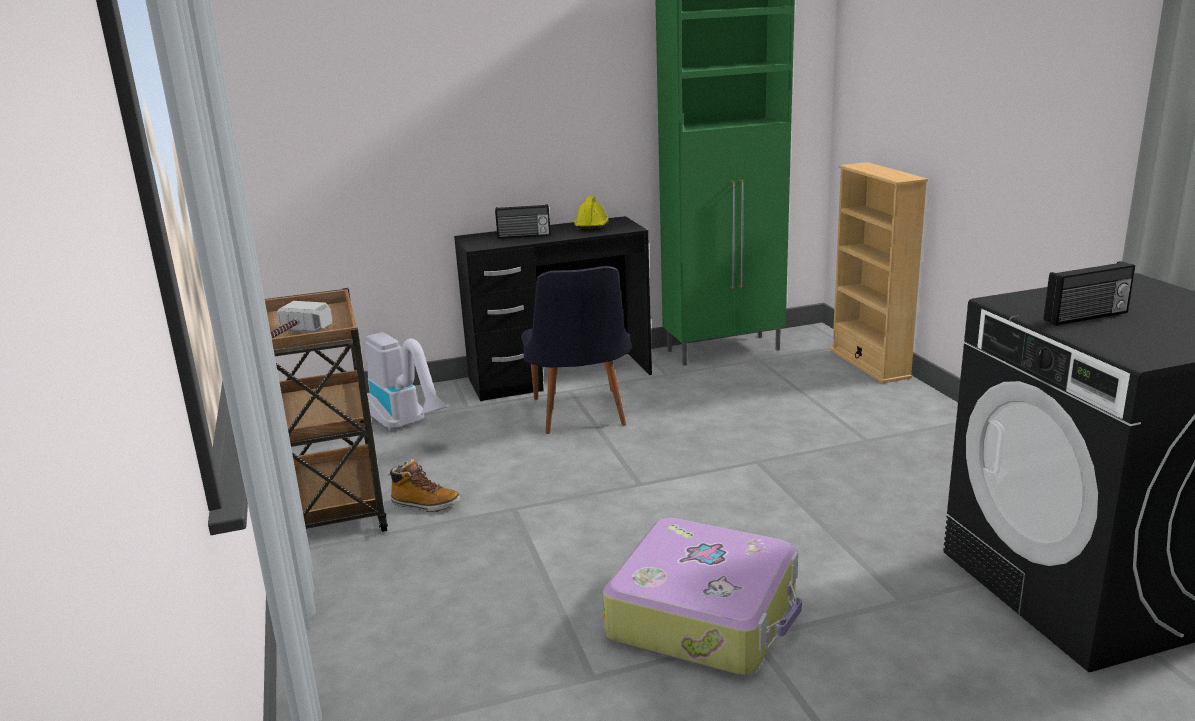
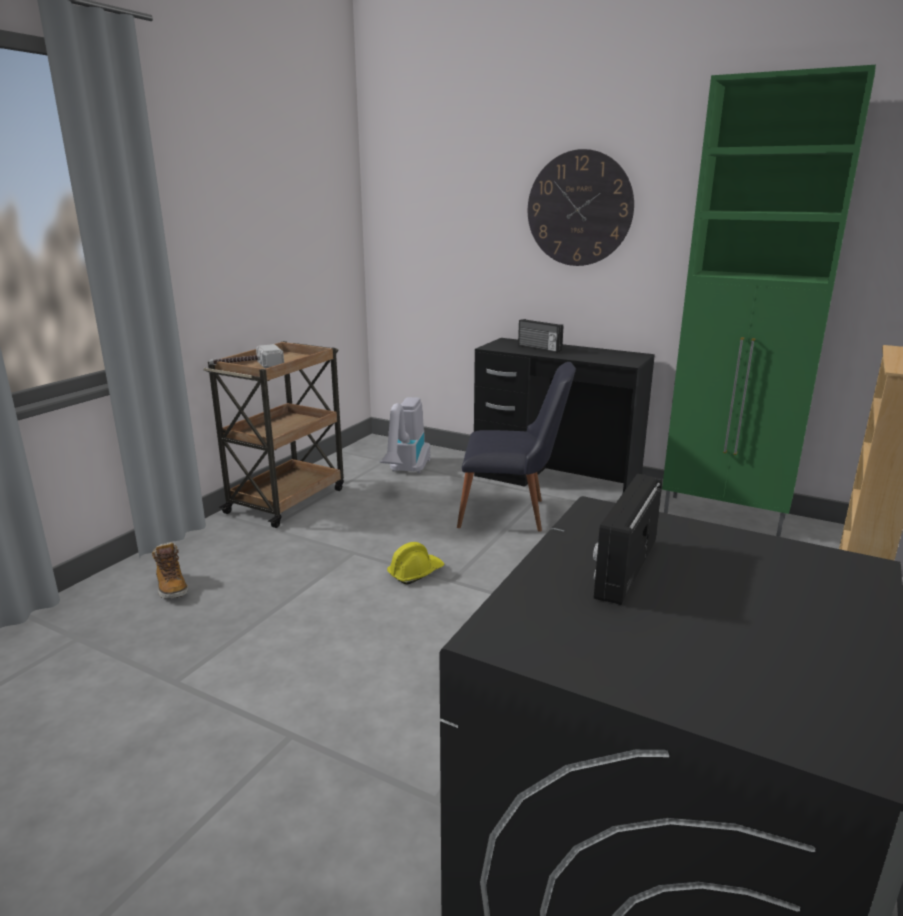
camera: 45 degrees right, 0 degrees up
(425, 504) = (320, 523): boot -> boot (171, 587)
(527, 79) = (579, 209): none -> wall clock
(579, 416) = (512, 514): black chair -> black chair turned 120 degrees counterclockwise
(592, 225) = (606, 354): yellow hard hat -> yellow hard hat (415, 573)
(705, 615) = (300, 695): suitcase -> none
(1087, 317) = (623, 568): radio -> radio turned 90 degrees clockwise

